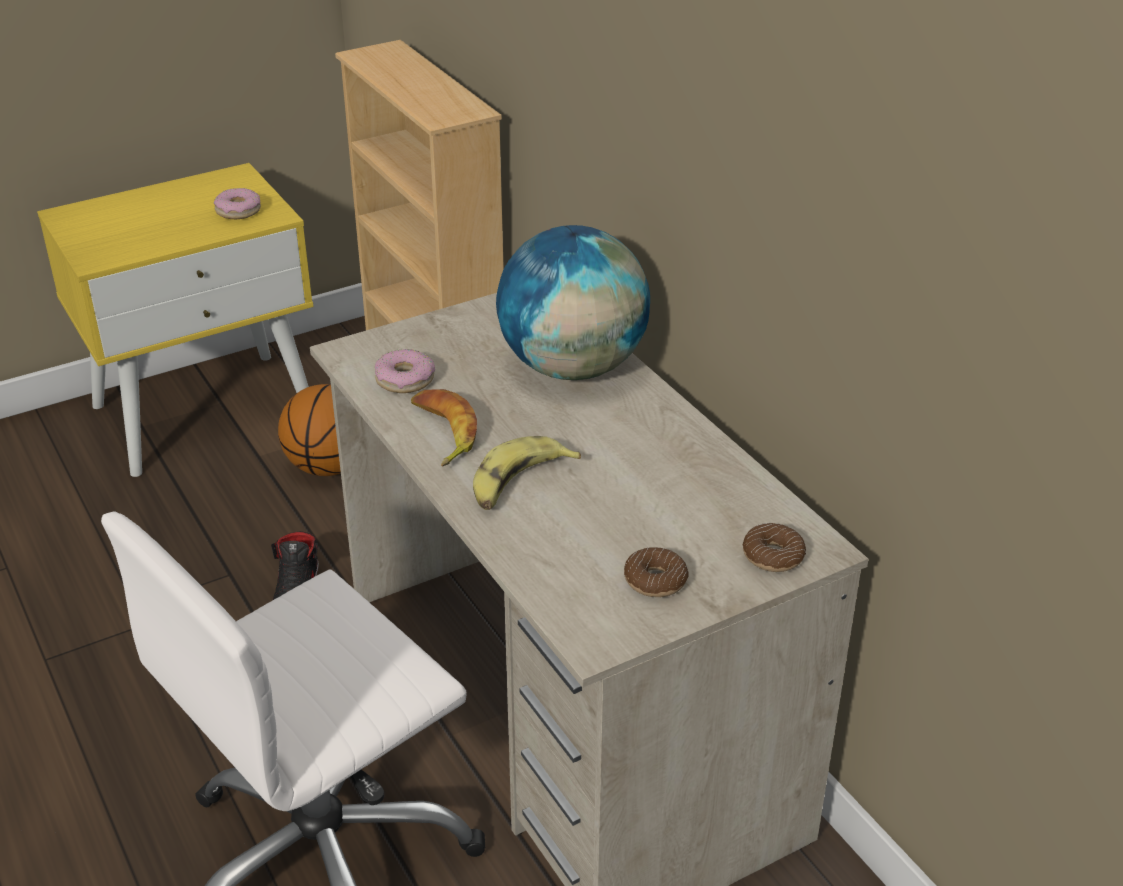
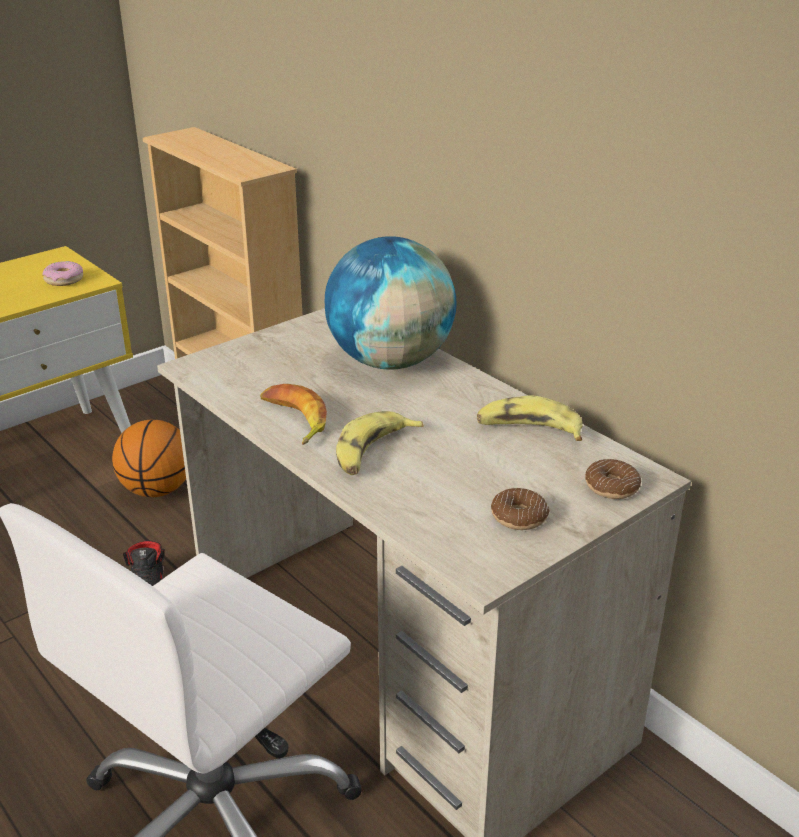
camera: 10 degrees left, 5 degrees down
(405, 379) = (249, 382): donut -> none
(703, 474) = (528, 430): none -> banana

